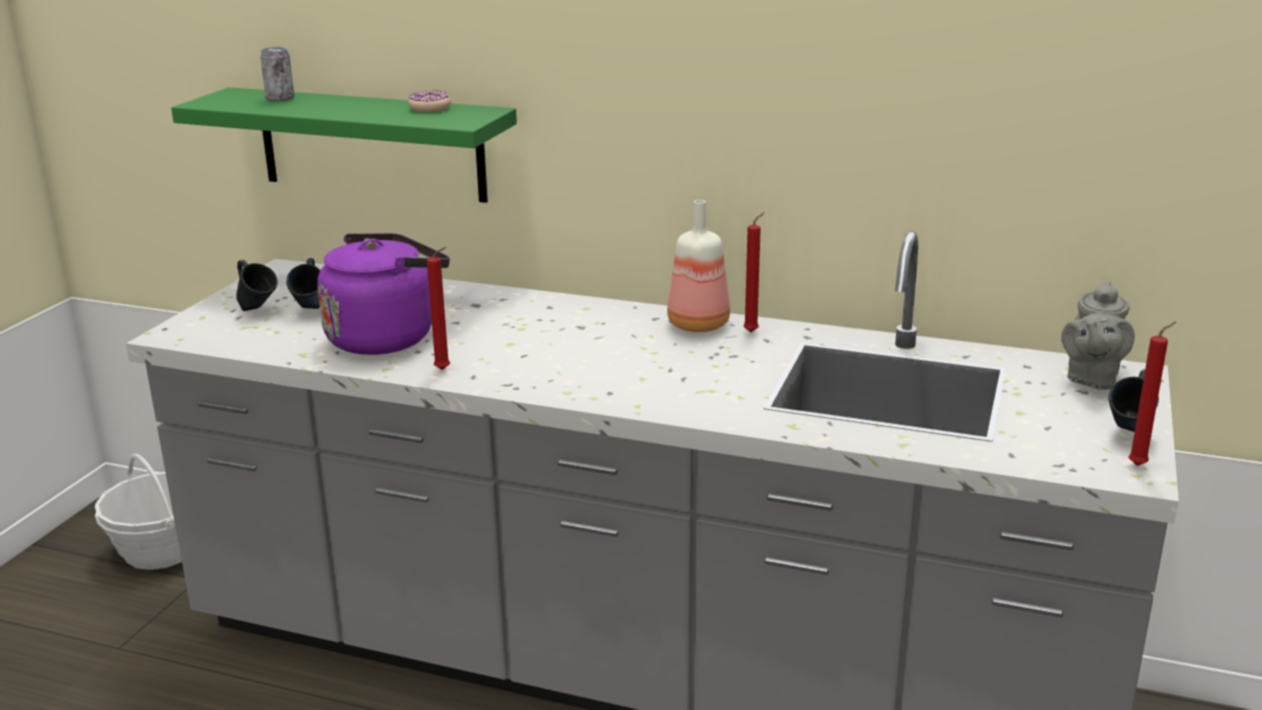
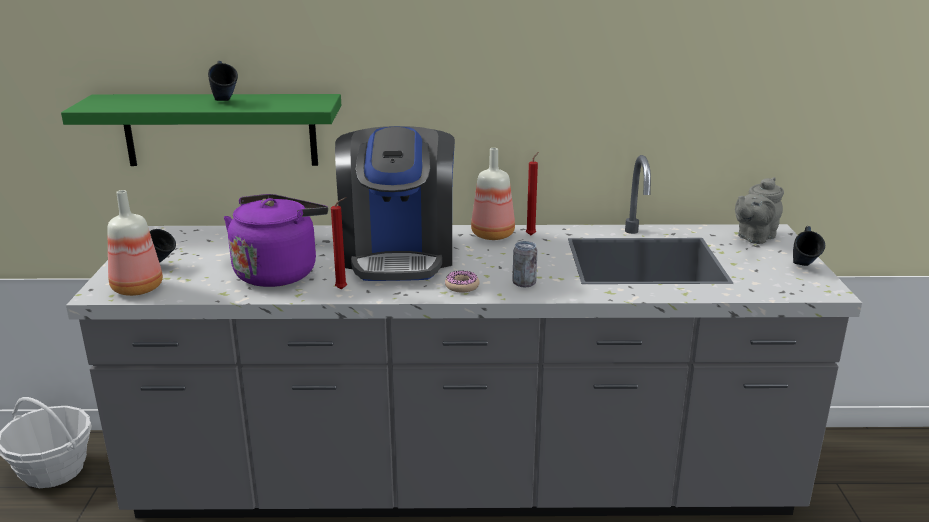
camera: 20 degrees left, 0 degrees up
(211, 335) = (136, 289): none -> bottle
(280, 98) = (147, 99): can -> can (524, 283)
(311, 311) = (203, 261): blue mug -> blue mug (225, 102)
(430, 108) = (277, 98): donut -> donut (462, 286)
(551, 335) = (398, 254): none -> coffee machine
(1091, 378) = (754, 237): grey teapot -> grey teapot turned 45 degrees clockwise
(1140, 465) = (824, 284): red candle -> none

